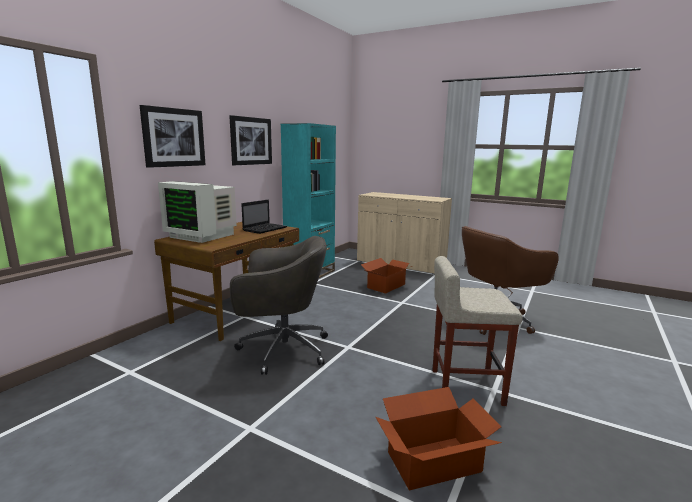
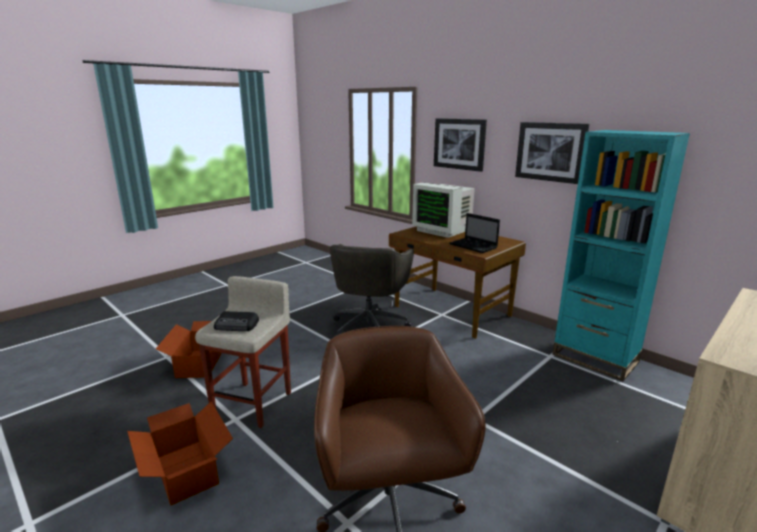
camera: 105 degrees right, 5 degrees up
(202, 235) = (443, 230): monitor -> monitor turned 90 degrees counterclockwise
(387, 286) = (551, 421): cardboard box -> cardboard box (185, 472)
(486, 298) = (237, 325): none -> radio

